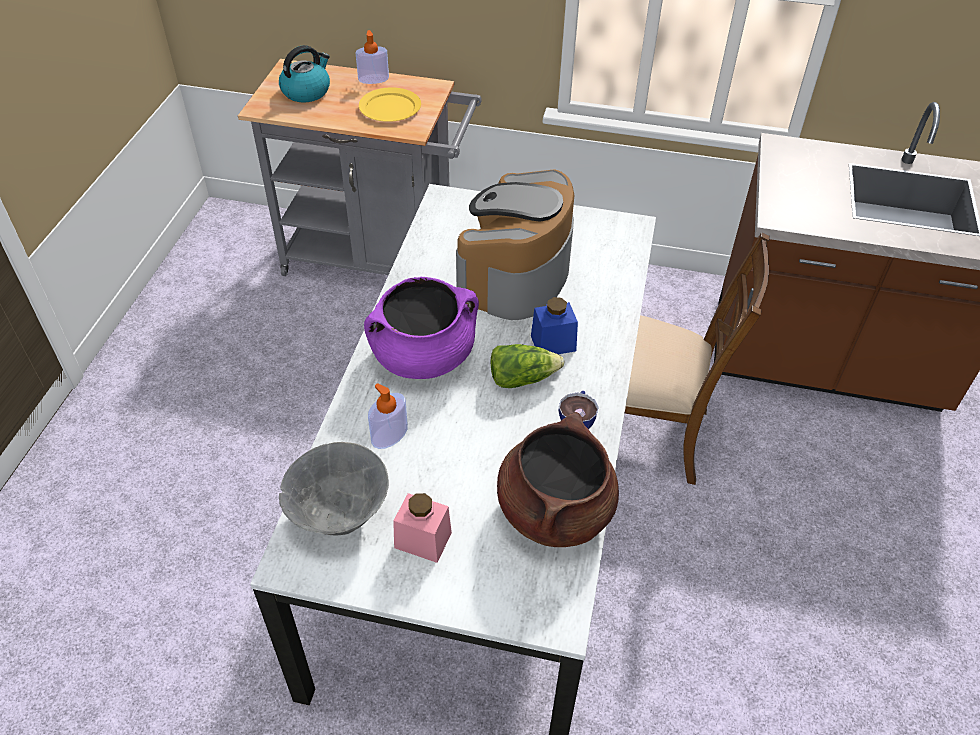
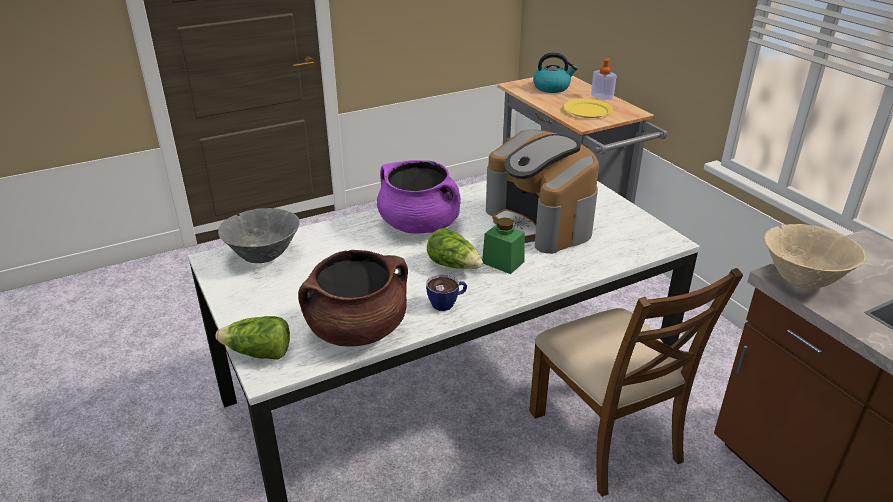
camera: 50 degrees right, 15 degrees down
(389, 434) = (343, 244): soap dispenser -> none
(423, 540) = (276, 292): pink jar -> none
(516, 275) = (540, 222): coffee machine -> coffee machine turned 105 degrees counterclockwise
(519, 610) = (259, 353): none -> lettuce
(553, 343) = (503, 262): blue jar -> green jar
(793, 214) = (801, 281): none -> beige bowl

